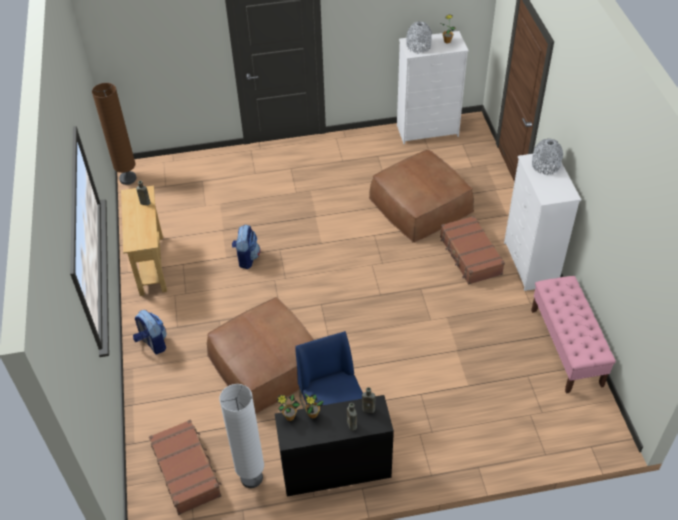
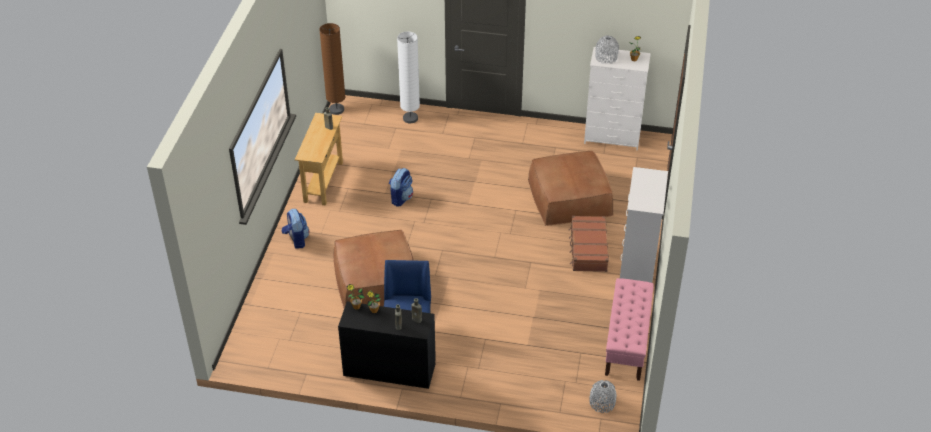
camera: 20 degrees right, 5 degrees down
(187, 471) = (279, 335): brown suitcase -> none
(251, 478) = (323, 355): white floor lamp -> white floor lamp (410, 118)
(545, 165) = (651, 180): grey vase -> grey vase (602, 403)

